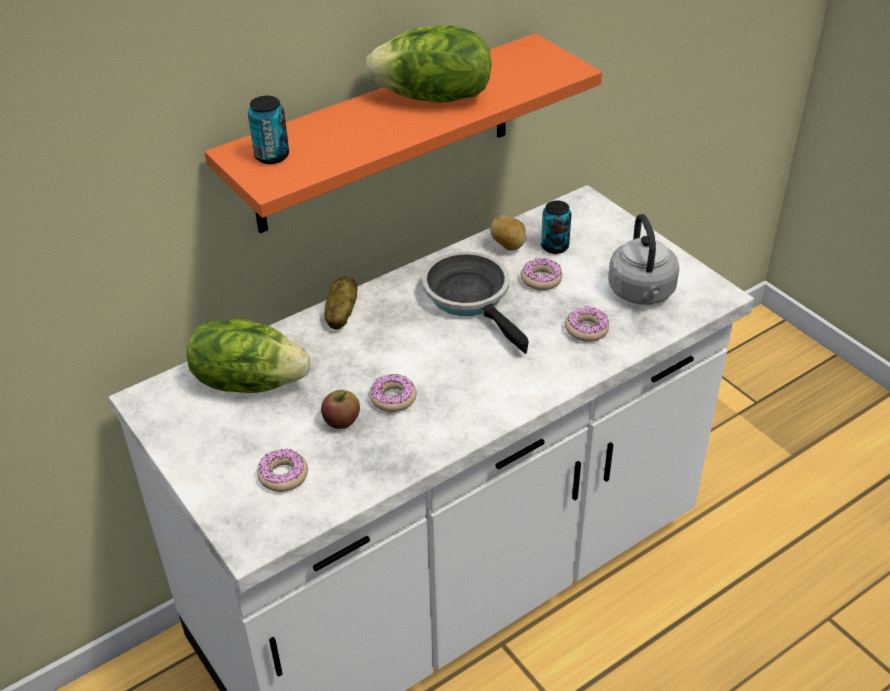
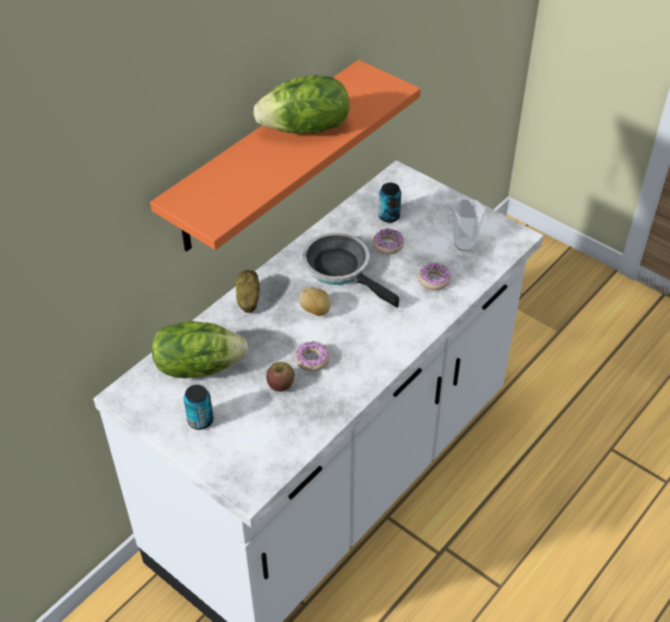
camera: 15 degrees left, 5 degrees up
(272, 156) = (205, 198): can -> can (200, 420)
(283, 475) = (254, 435): donut -> none
(508, 246) = (354, 221): potato -> potato (315, 311)
(642, 293) = (464, 244): grey kettle -> cup

